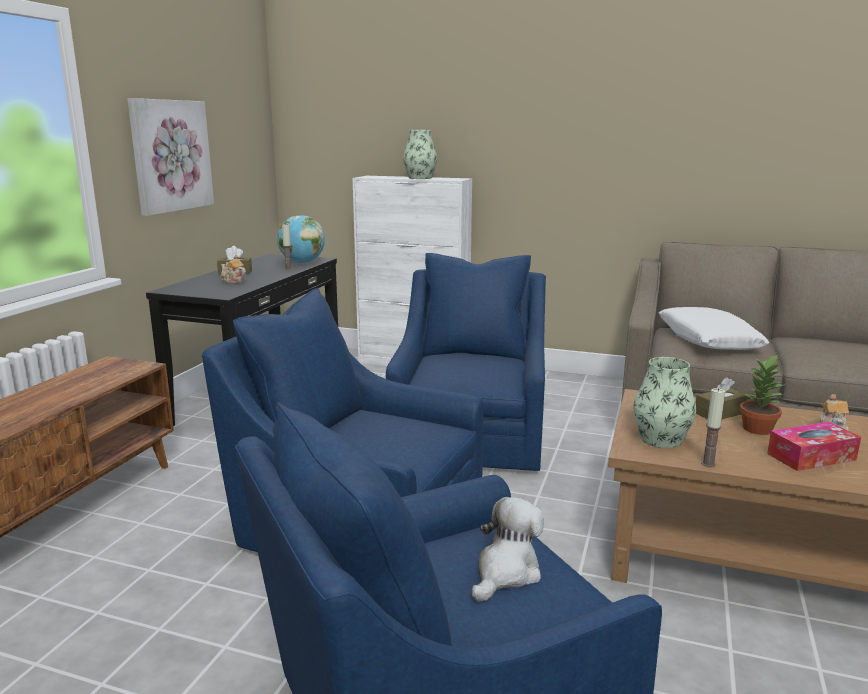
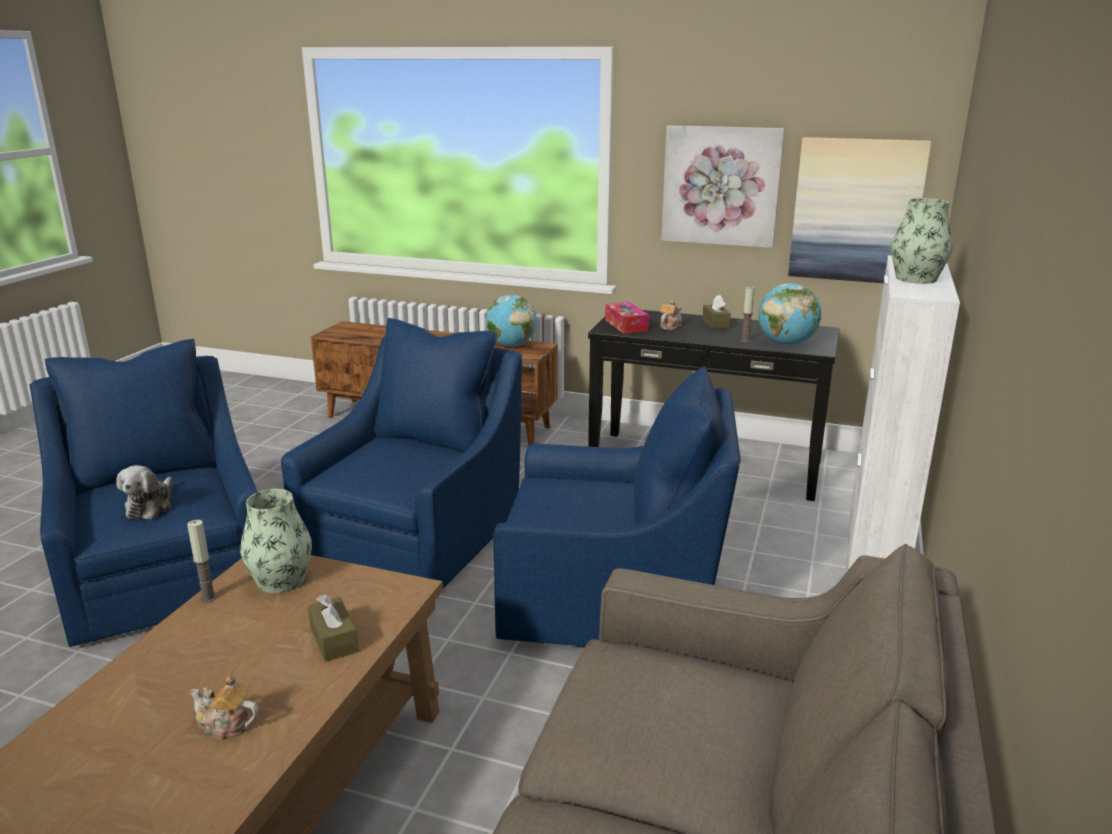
camera: 90 degrees right, 5 degrees up
(90, 374) = (511, 345): none -> globe
(241, 166) = (856, 211): none -> picture
(506, 572) = (151, 506): plush toy -> plush toy turned 60 degrees clockwise
(708, 340) = (669, 705): white pillow -> none
(758, 429) = (271, 659): potted plant -> none
(811, 457) = (177, 678): tissue box -> tissue box (626, 325)

